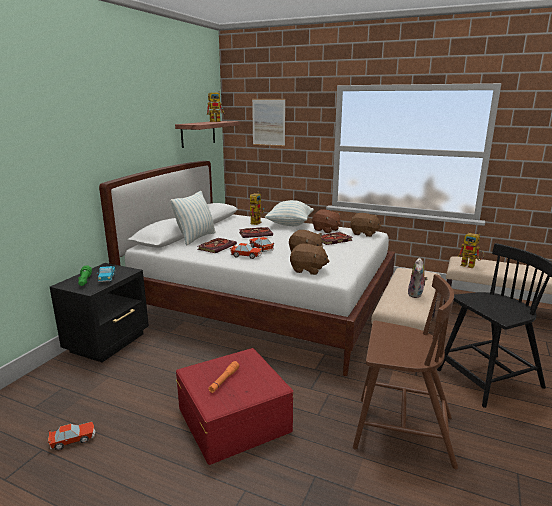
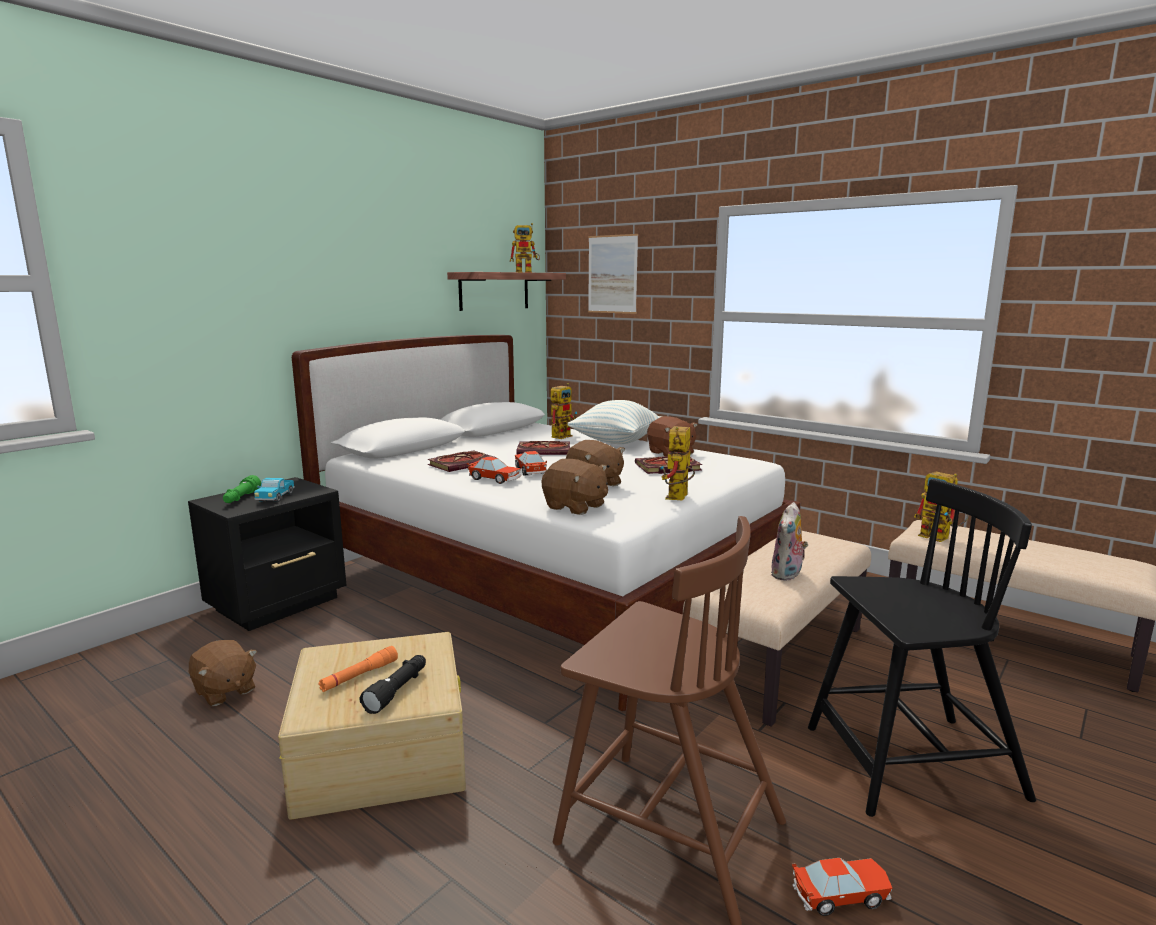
camera: 15 degrees right, 5 degrees down
(73, 440) = (124, 739): toy car -> toy car (841, 895)
(196, 238) = (444, 450): pillow -> none
(233, 418) = (381, 750): red storage box -> beige storage box
(252, 385) = (397, 691): none -> black flashlight
(356, 259) = (678, 499): none -> toy robot
(364, 233) = (735, 462): brown plush toy -> brown plush toy (224, 691)

